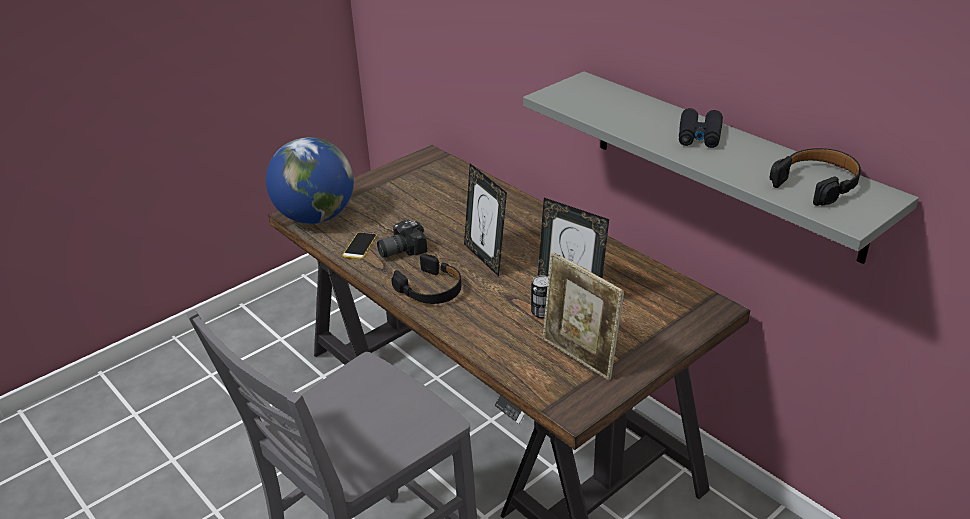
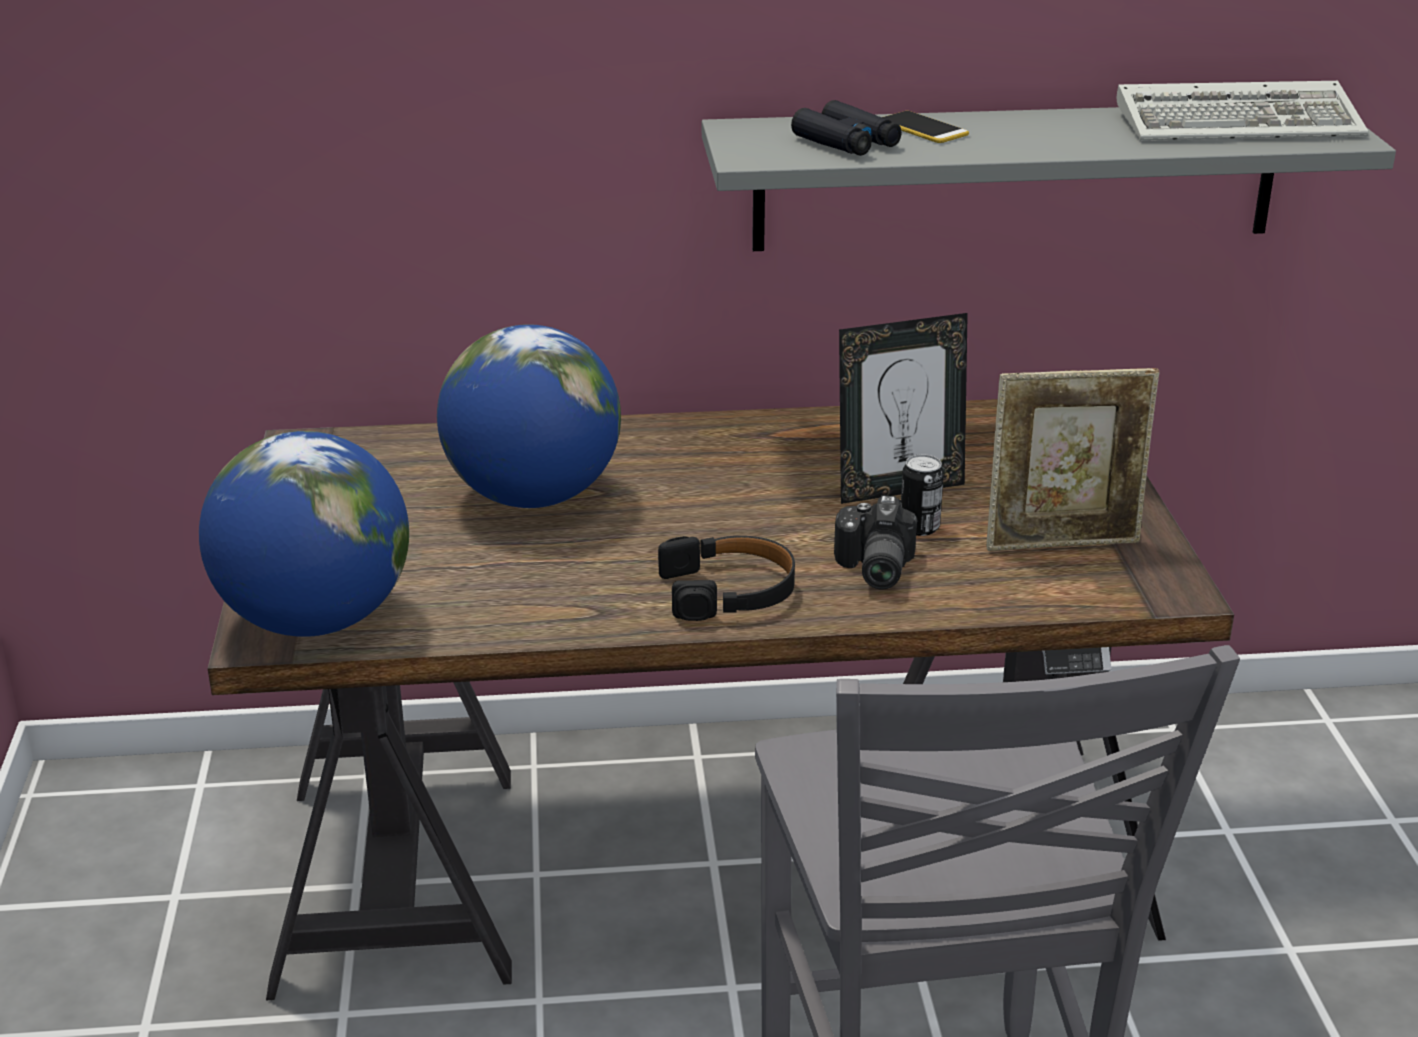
camera: 55 degrees left, 5 degrees down
(360, 246) = (494, 609): phone -> phone (922, 129)
(400, 250) = (567, 577): camera -> camera (872, 569)
(451, 215) = (533, 496): none -> globe
(485, 258) = (709, 515): picture frame -> none
(699, 136) = (1029, 129): black binoculars -> black binoculars (846, 142)
(817, 183) = (1242, 123): black headphones -> keyboard

